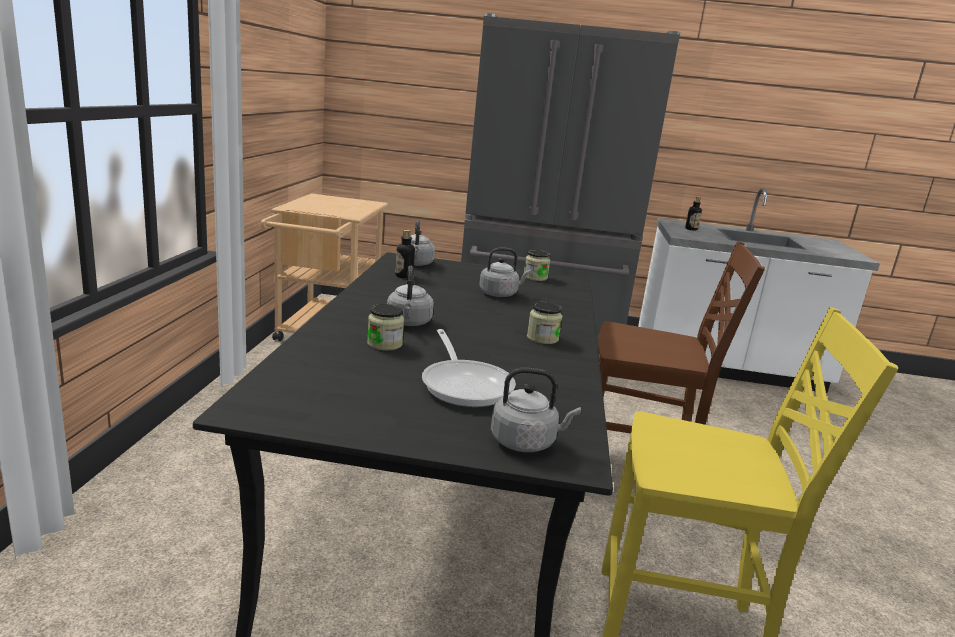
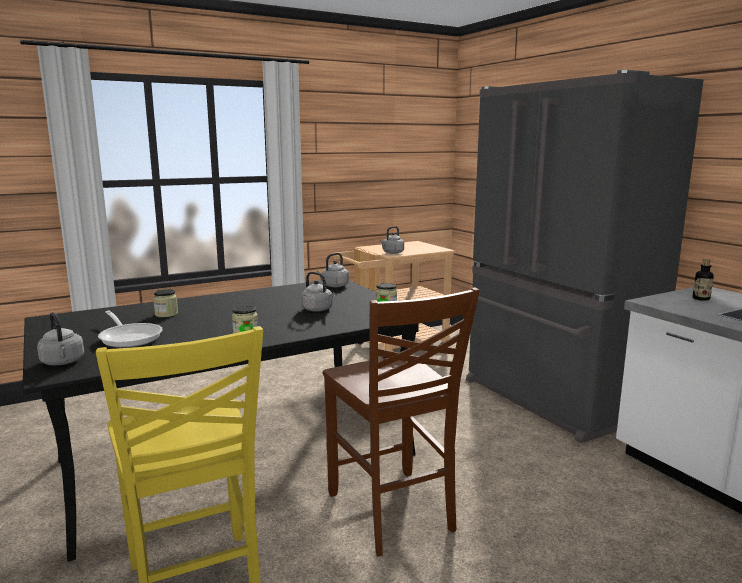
camera: 55 degrees right, 5 degrees down
(404, 276) = (300, 290): bottle -> none
(409, 323) = (211, 309): grey kettle -> grey kettle (392, 253)
(465, 385) = (130, 337): frying pan -> frying pan turned 75 degrees counterclockwise

